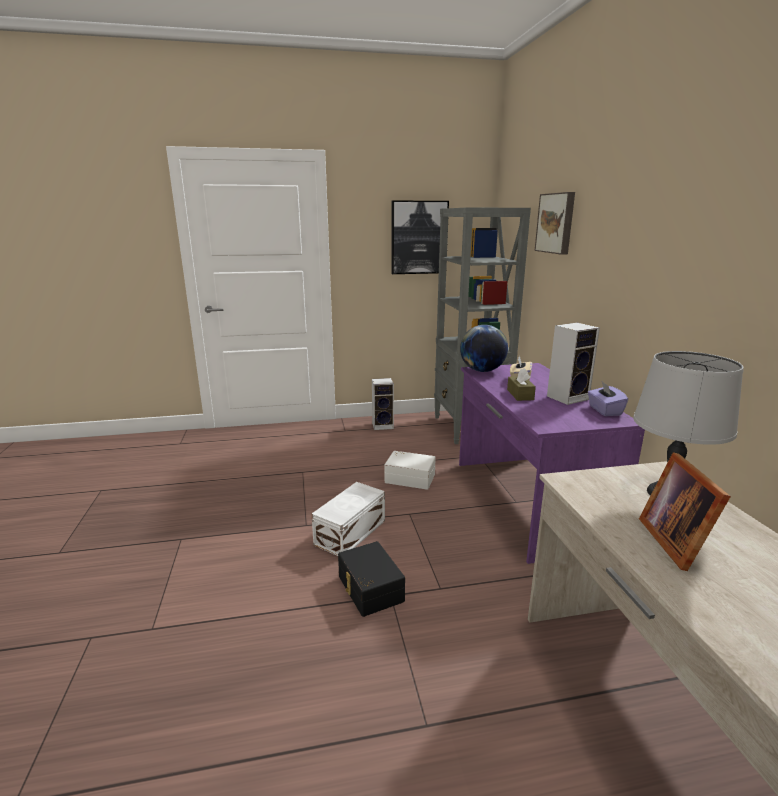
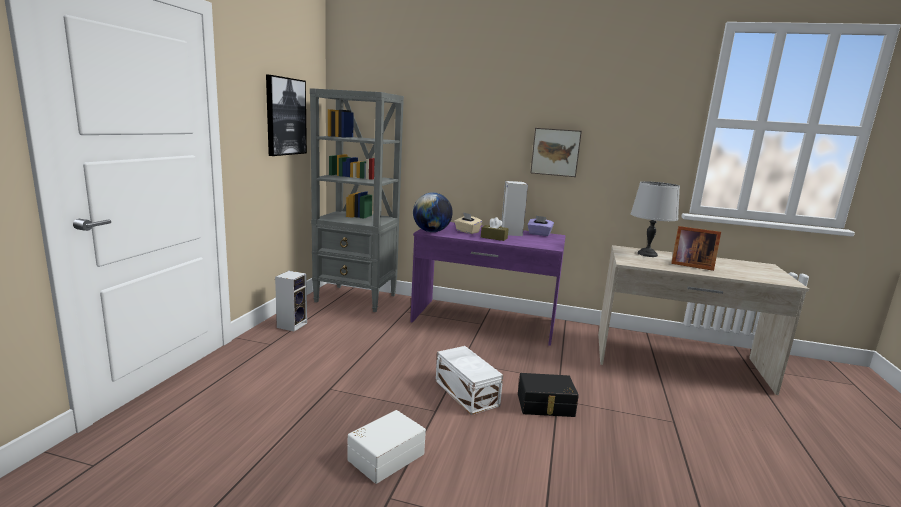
camera: 65 degrees left, 5 degrees down
(410, 478) = (407, 344): white storage box -> white storage box (385, 456)
(556, 223) = (440, 110): picture -> picture (555, 152)

